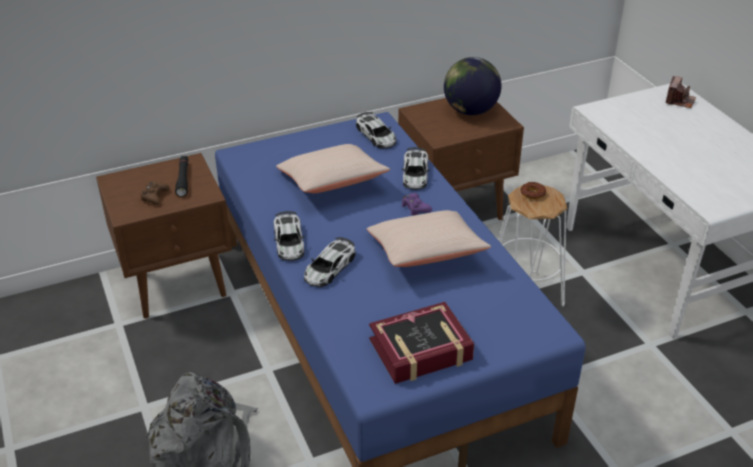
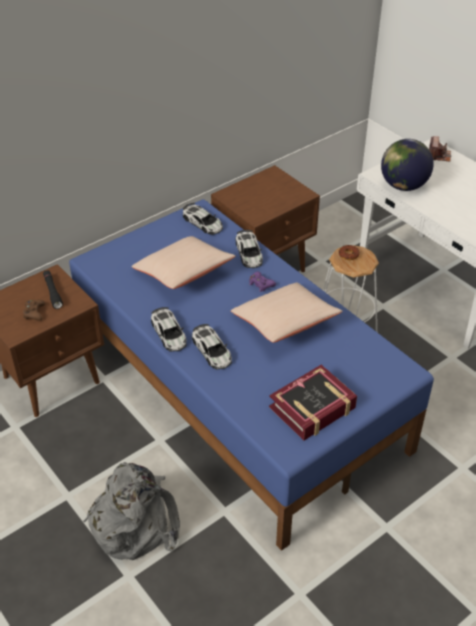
camera: 15 degrees left, 5 degrees up
(329, 268) = (212, 351): toy car -> toy car turned 45 degrees counterclockwise
(470, 111) = (271, 187): globe -> globe (403, 186)

